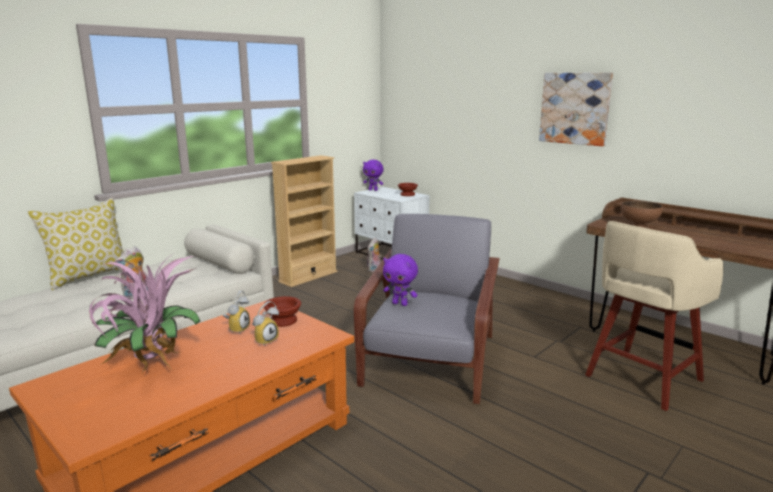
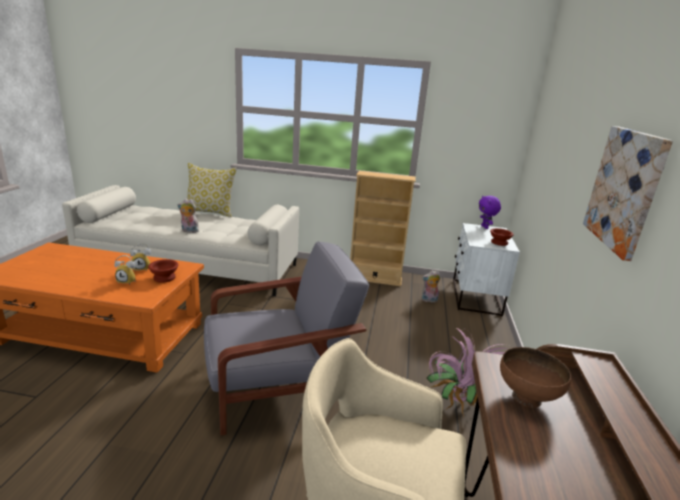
camera: 55 degrees right, 5 degrees up
(151, 368) = (77, 263): potted plant -> potted plant (456, 406)
(400, 304) = (254, 315): purple plush toy -> none

